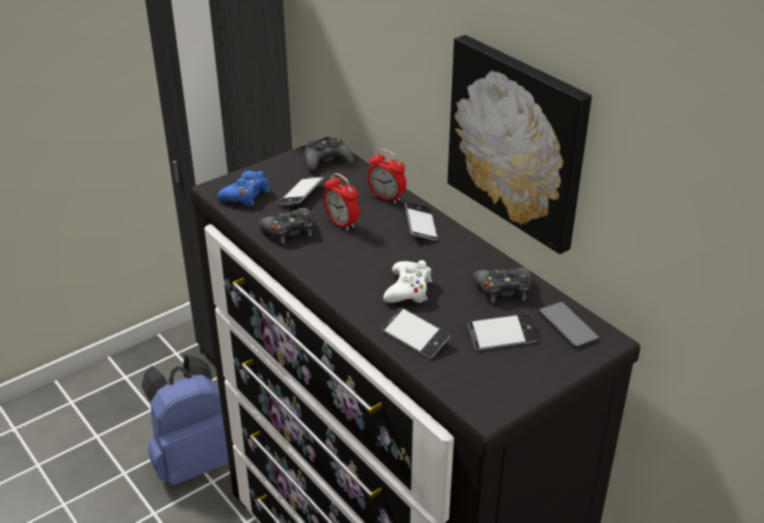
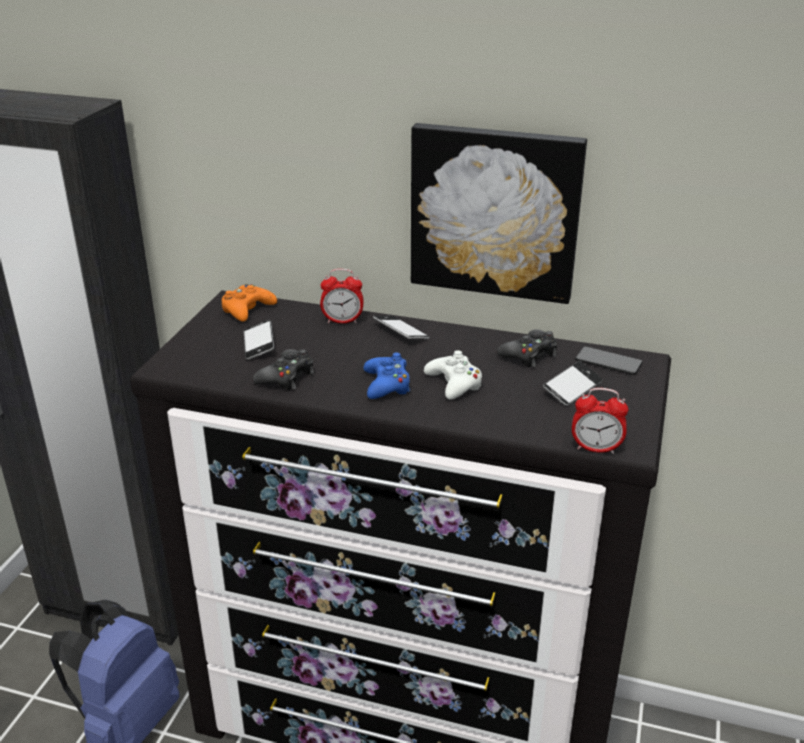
camera: 35 degrees left, 5 degrees down
(246, 195) = (202, 362): blue game controller -> blue game controller (387, 385)
(327, 161) = (247, 309): black game controller -> orange game controller
(342, 223) = (328, 354): alarm clock -> alarm clock (596, 448)
(415, 337) = (507, 417): phone -> none

